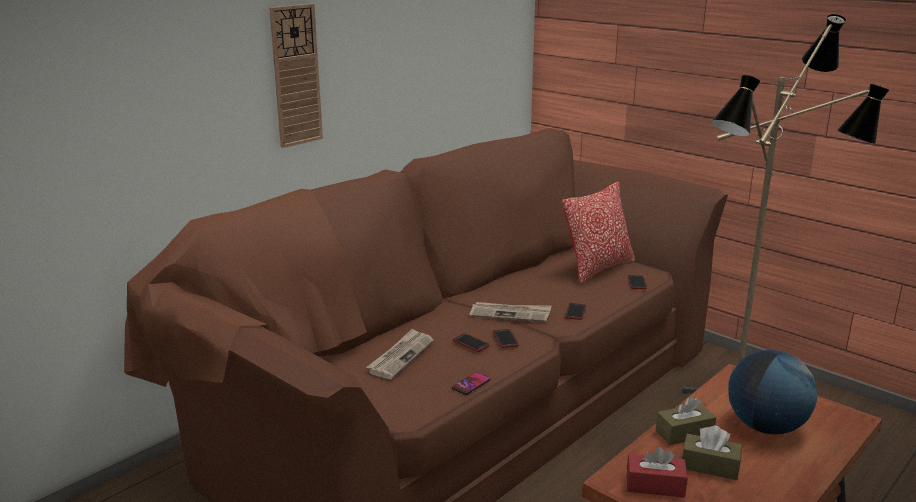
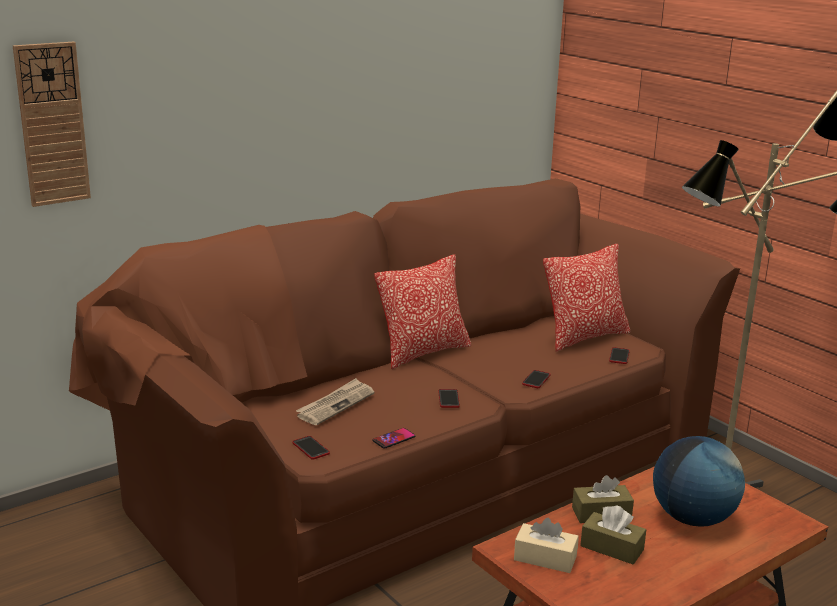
camera: 10 degrees right, 0 degrees up
(296, 76) = (269, 108): wall clock -> wall clock (52, 124)
(460, 297) = (423, 352): none -> pillow
(471, 343) = (412, 400): phone -> phone (311, 448)
(510, 314) = (466, 375): newspaper -> none
(655, 485) = (545, 558): red tissue box -> beige tissue box

